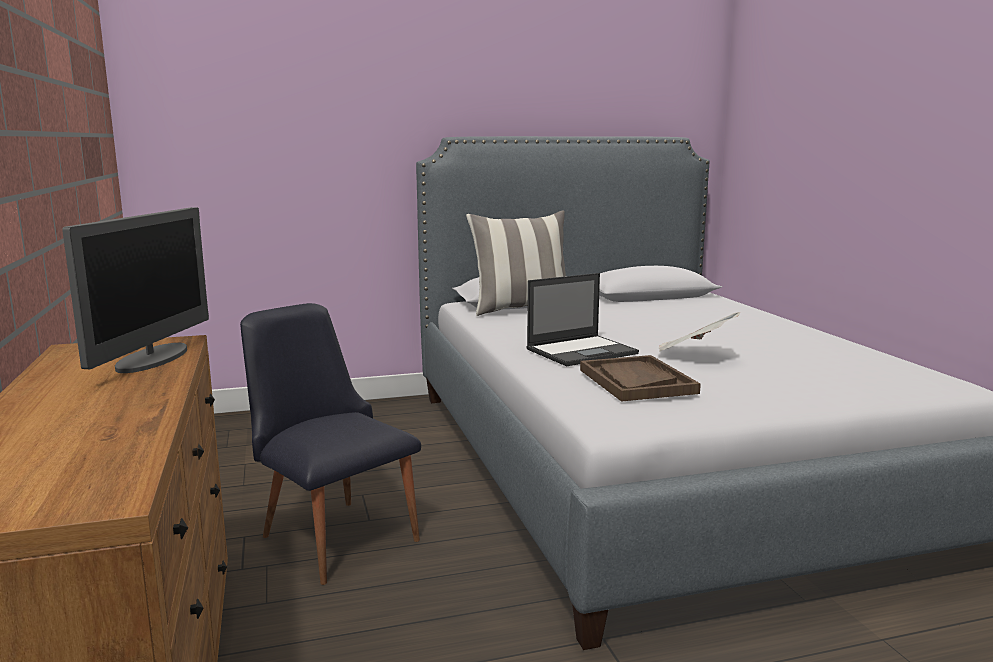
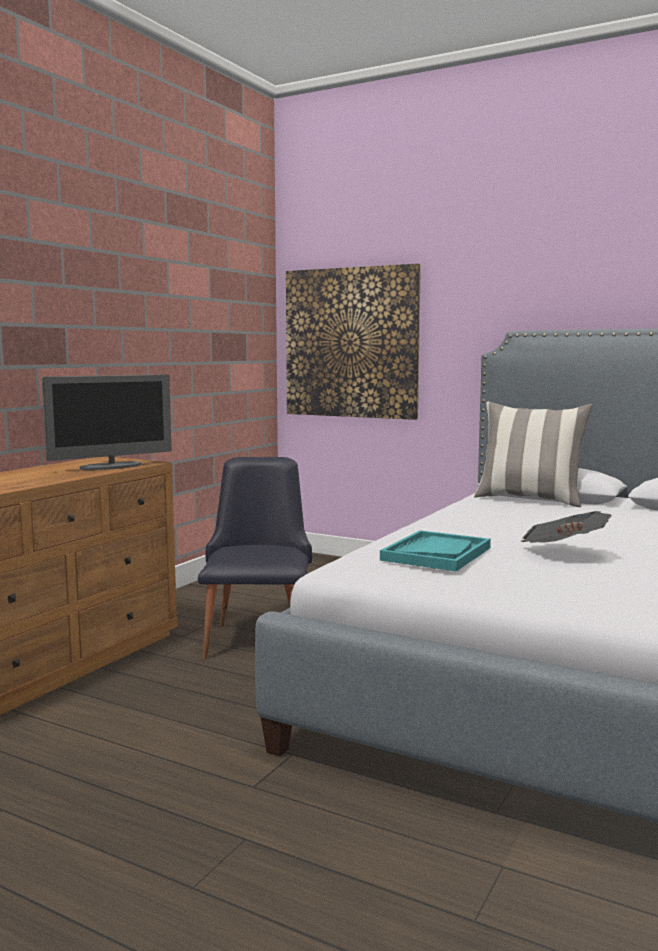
camera: 45 degrees right, 5 degrees down
(238, 149) = (351, 343): none -> picture
(582, 351) = (472, 531): laptop -> none
(636, 381) = (436, 554): brown tray -> turquoise tray

